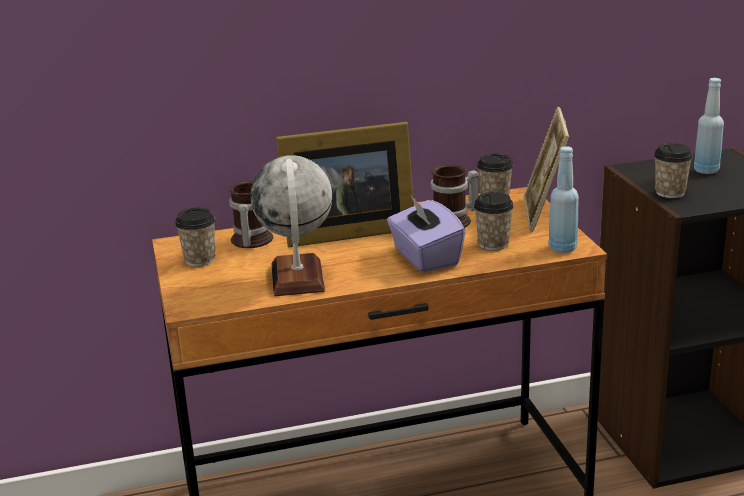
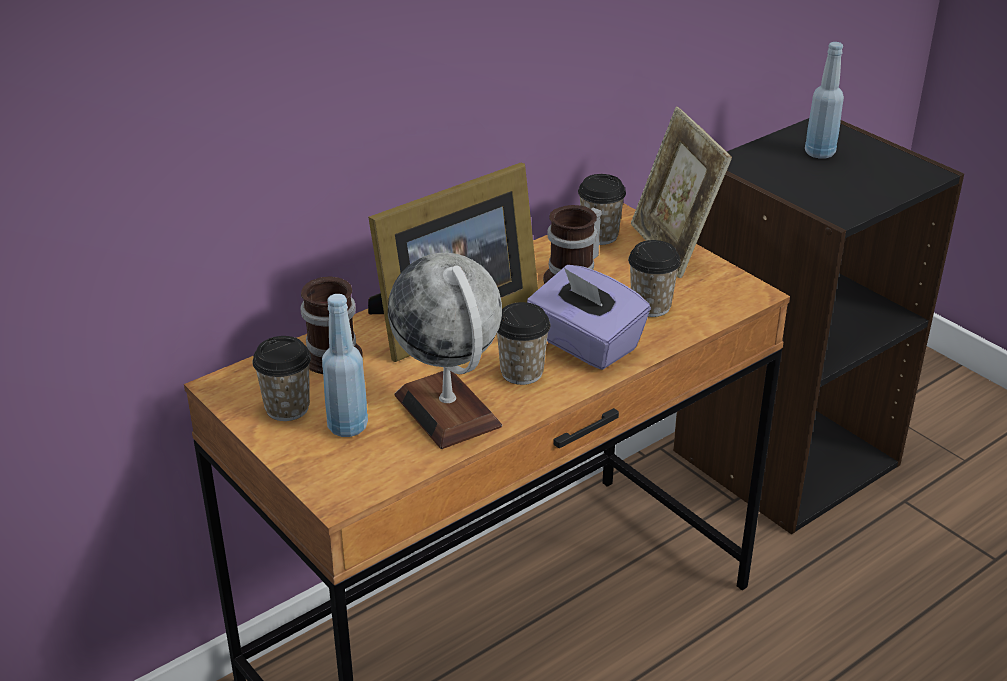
camera: 25 degrees left, 10 degrees up
(562, 248) = (735, 298): blue bottle -> blue bottle (347, 426)
(670, 193) = (807, 194): cup -> cup (522, 372)

